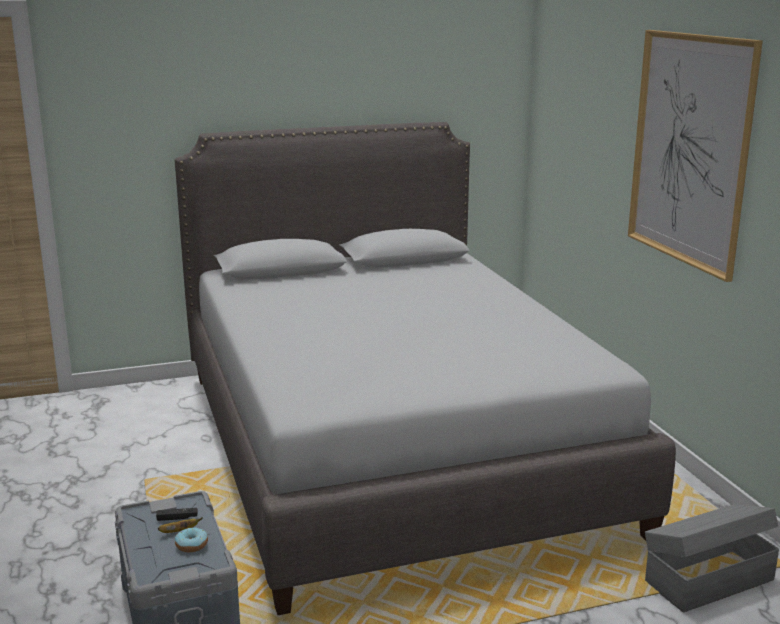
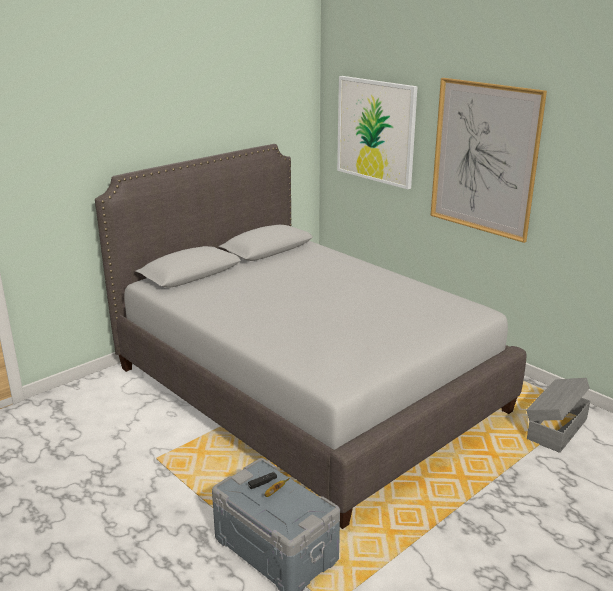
camera: 25 degrees left, 5 degrees up
(191, 545) = (293, 500): donut -> none
(581, 112) = (376, 131): none -> picture

